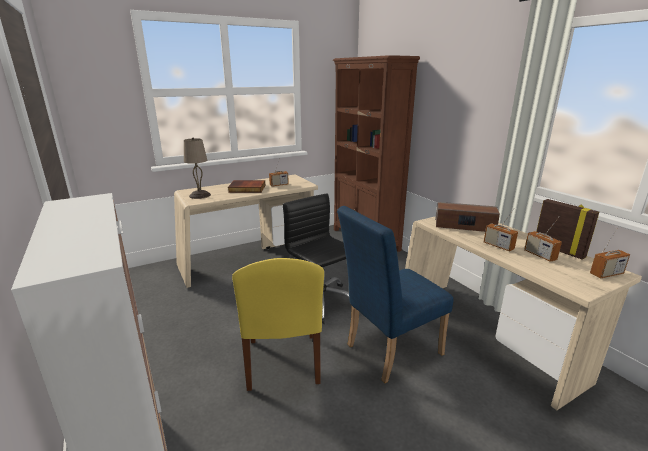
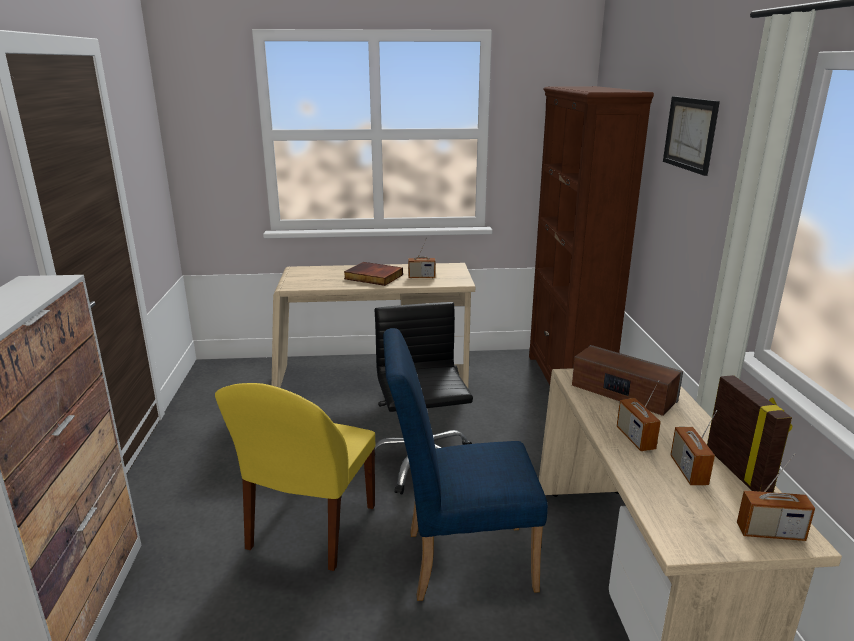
camera: 25 degrees right, 0 degrees up
(199, 195) = (305, 278): beige table lamp -> none
(455, 77) = (690, 134): none -> picture

